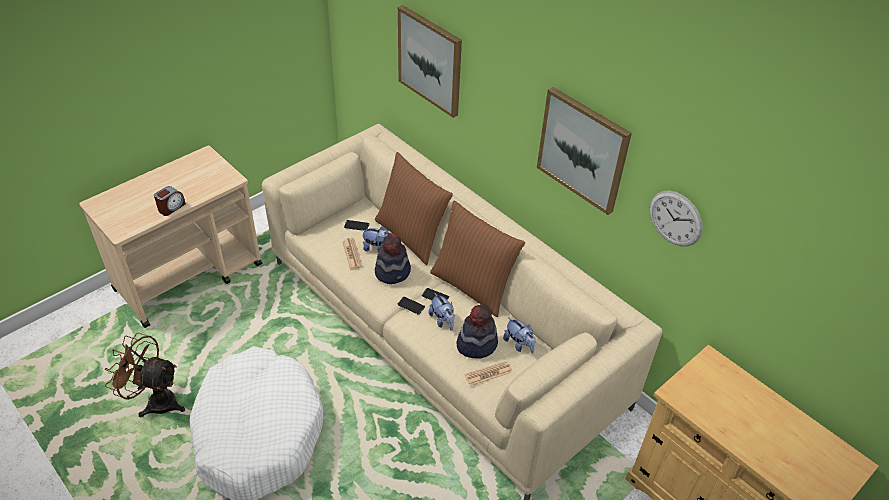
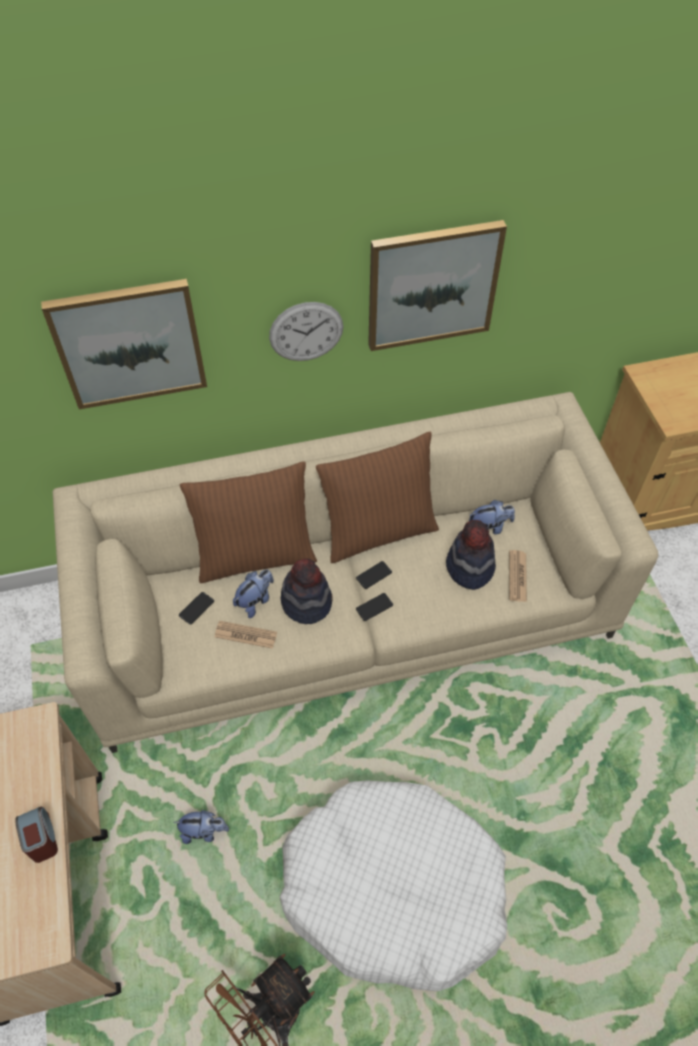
camera: 60 degrees left, 10 degrees up
(442, 321) = (416, 585): plush toy -> plush toy (204, 831)
(675, 218) = (572, 273): wall clock -> wall clock (306, 332)

